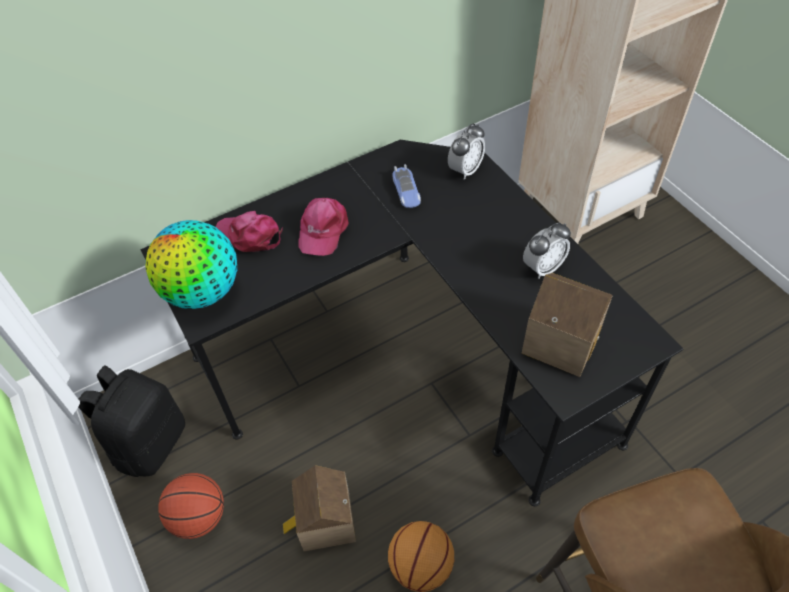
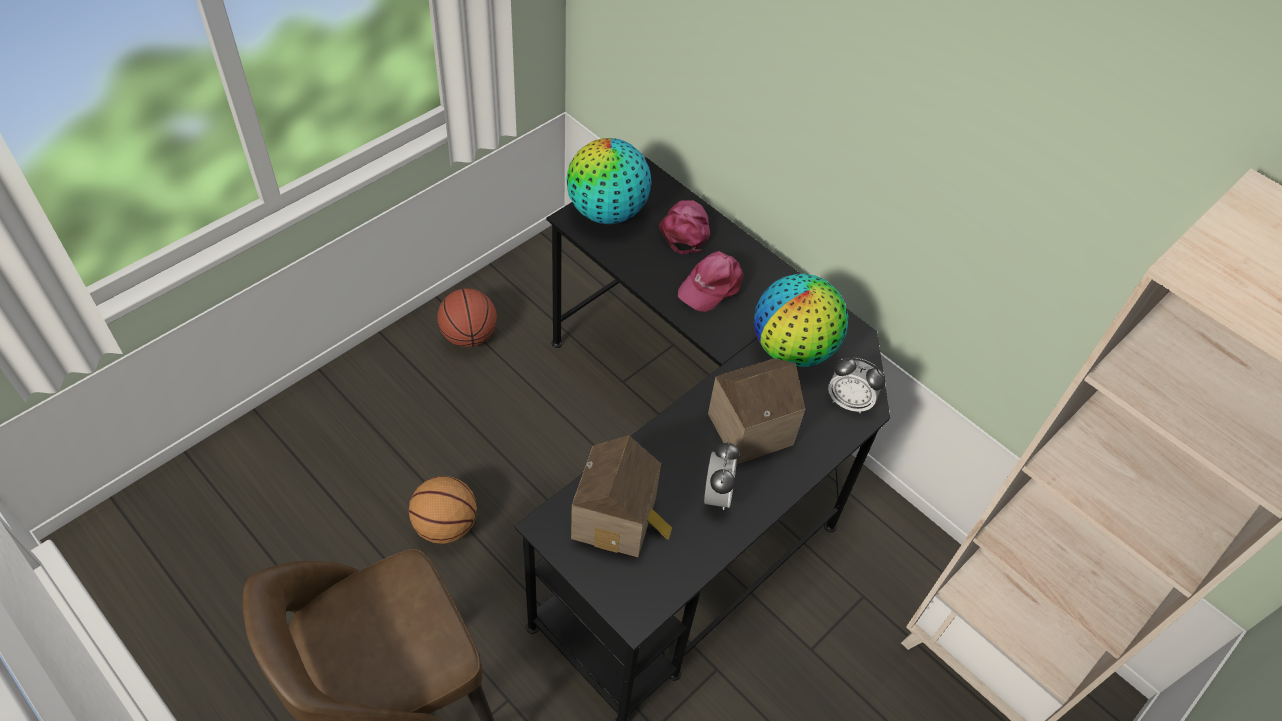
camera: 70 degrees right, 0 degrees up
(149, 443) = (534, 280): black backpack -> none
(322, 230) = (711, 285): pink cap -> pink cap turned 45 degrees counterclockwise
(323, 522) = (478, 433): toy house -> toy house (747, 426)
(406, 191) = (792, 349): toy car -> globe
(543, 267) = (717, 494): alarm clock -> alarm clock turned 120 degrees counterclockwise

